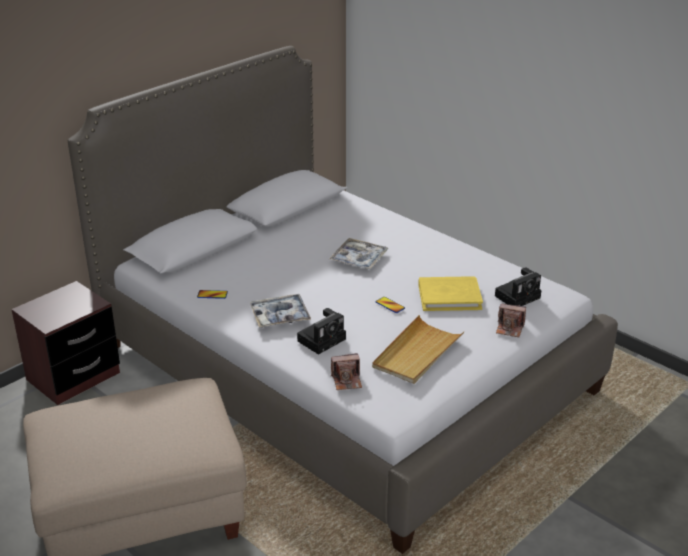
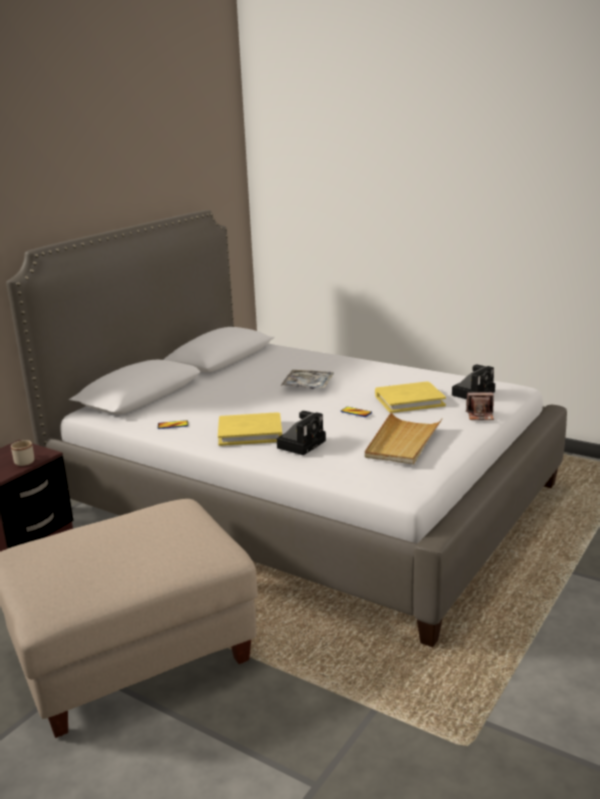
camera: 10 degrees left, 10 degrees down
(75, 309) = (24, 461): none -> beige mug
(280, 316) = (250, 432): tray -> yellow book
(347, 380) = (343, 471): camera -> none

